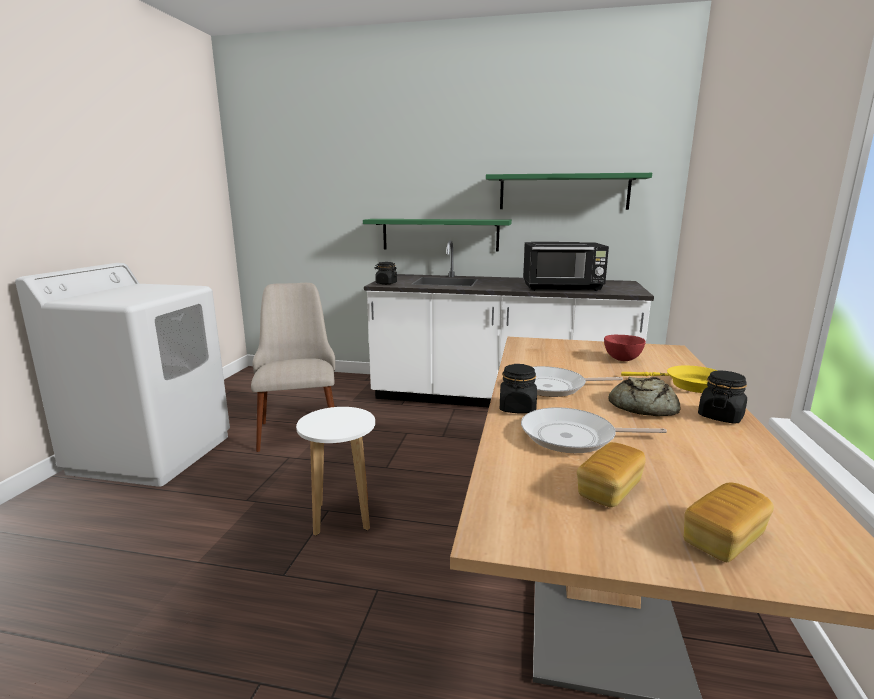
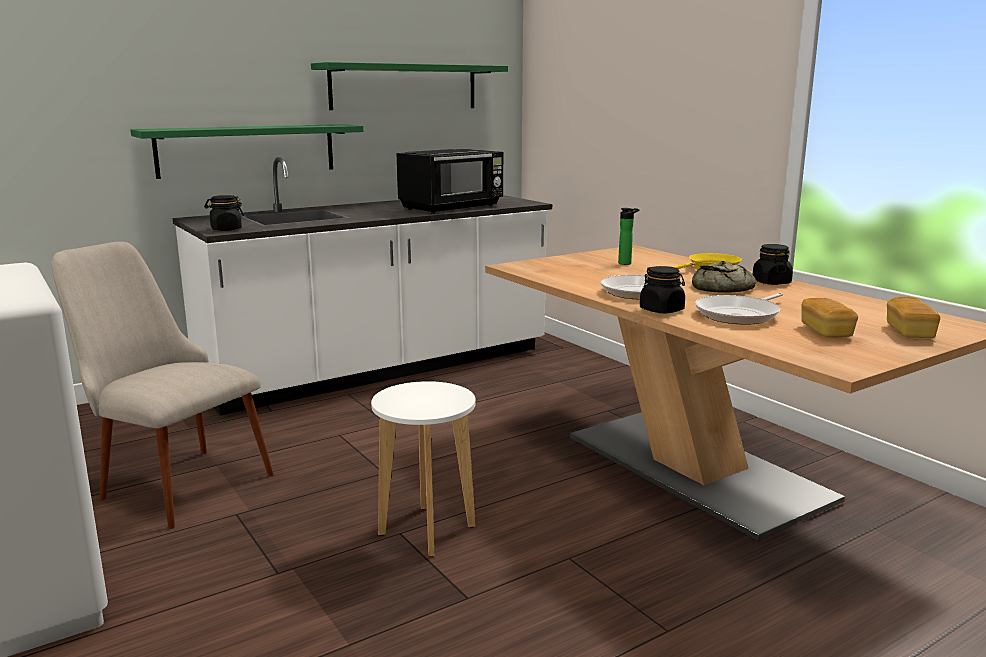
camera: 45 degrees left, 0 degrees up
(622, 359) = (626, 263): red bowl -> bottle

